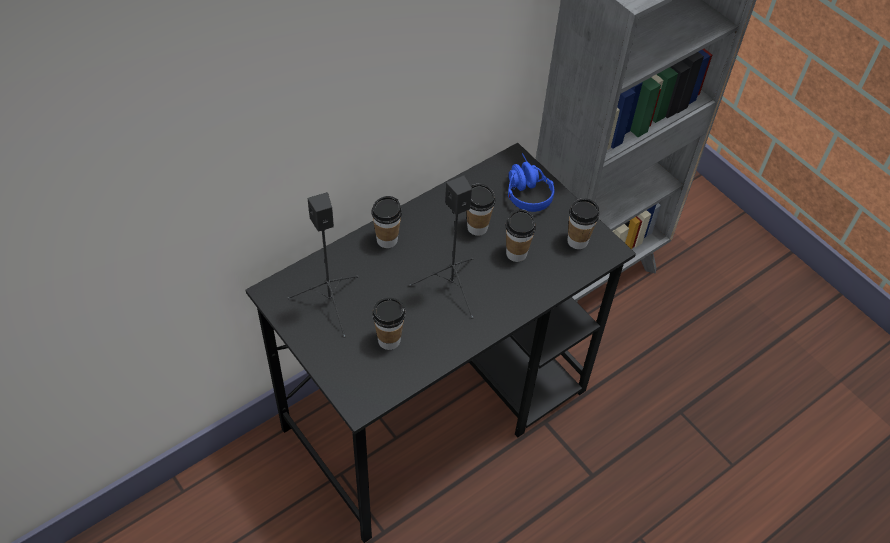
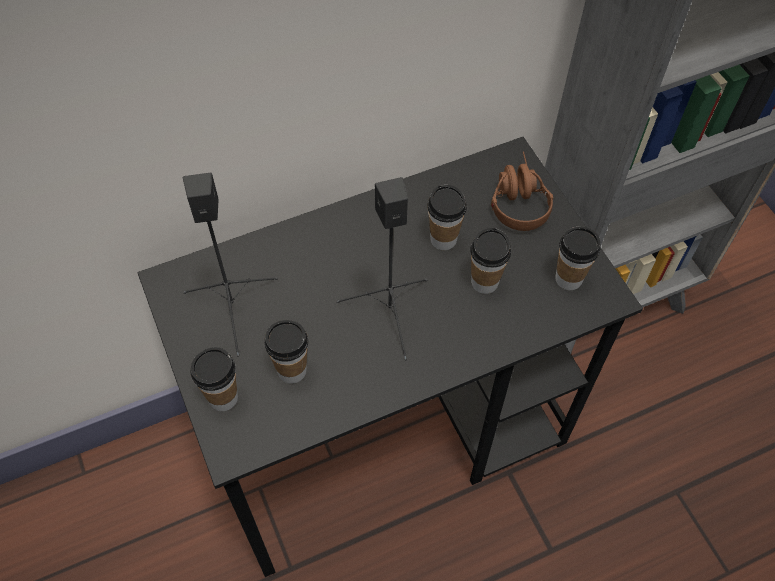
camera: 15 degrees right, 5 degrees up
(387, 240) = (326, 237): cup -> cup (223, 398)
(525, 189) = (517, 198): blue headphones -> brown headphones

